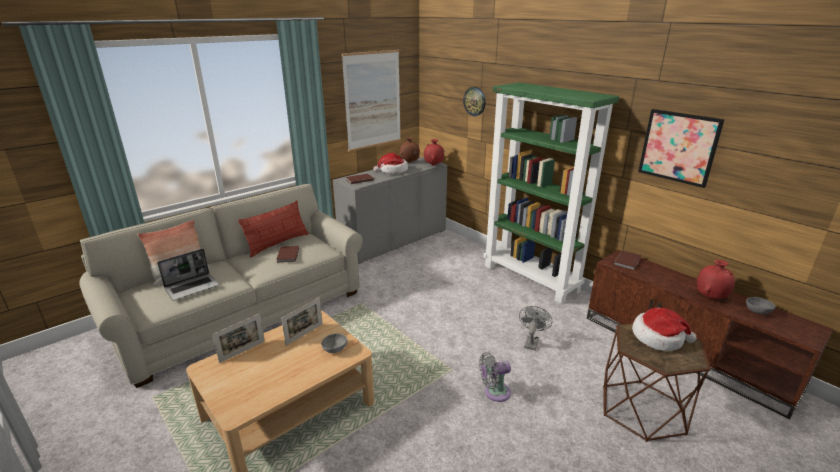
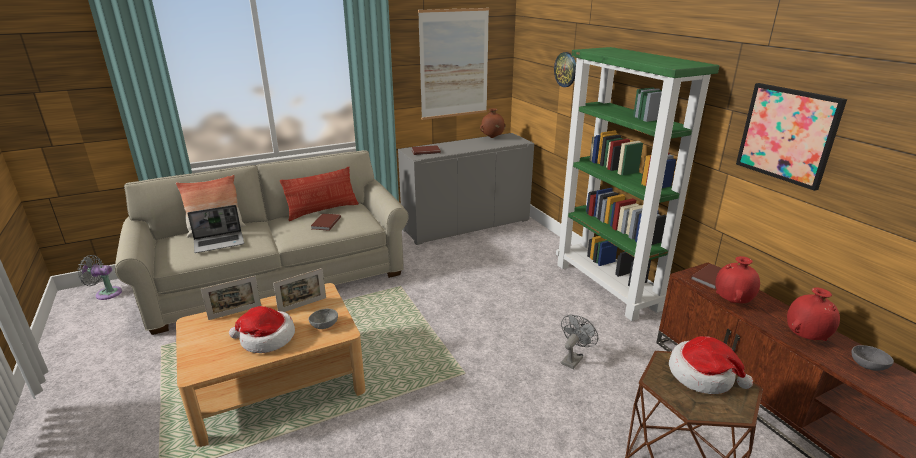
camera: 15 degrees right, 0 degrees up
(393, 171) = (468, 145): hat -> hat (266, 339)
(433, 165) = (517, 142): red vase -> red vase (732, 302)
(494, 392) = (502, 407): grey fan -> grey fan (106, 293)

